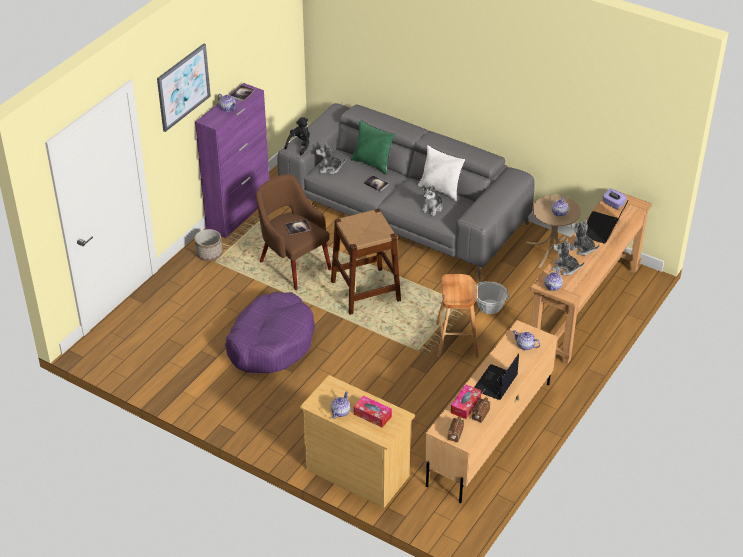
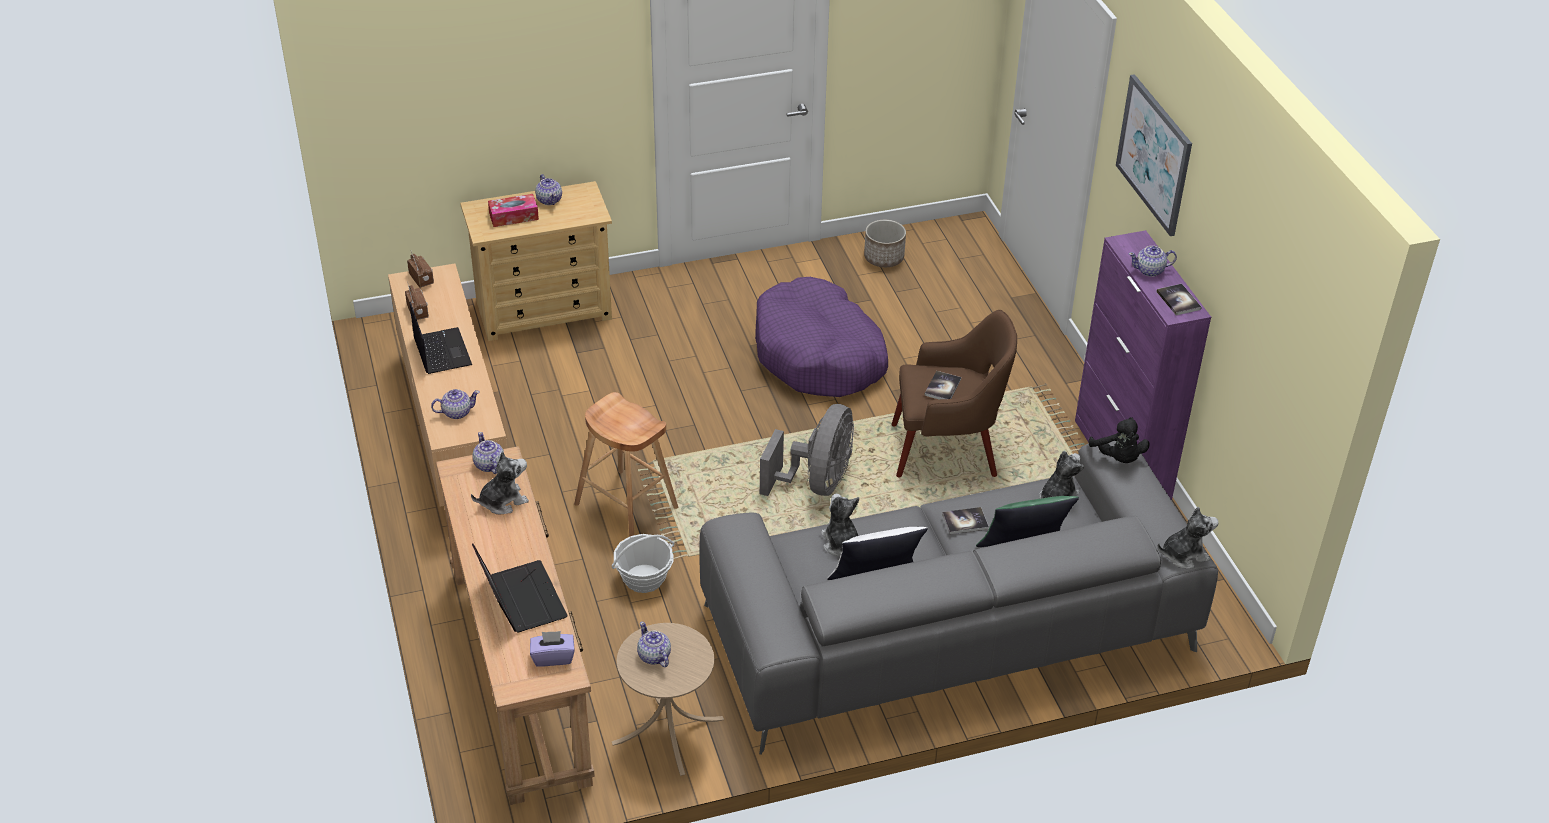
camera: 130 degrees right, 0 degrees up
(209, 254) = (1053, 391): planter -> planter (883, 258)
(365, 291) = (816, 483): brown stool -> grey fan
(465, 405) = (446, 310): tissue box -> none
(582, 248) = (514, 546): plush toy -> plush toy (1183, 555)

